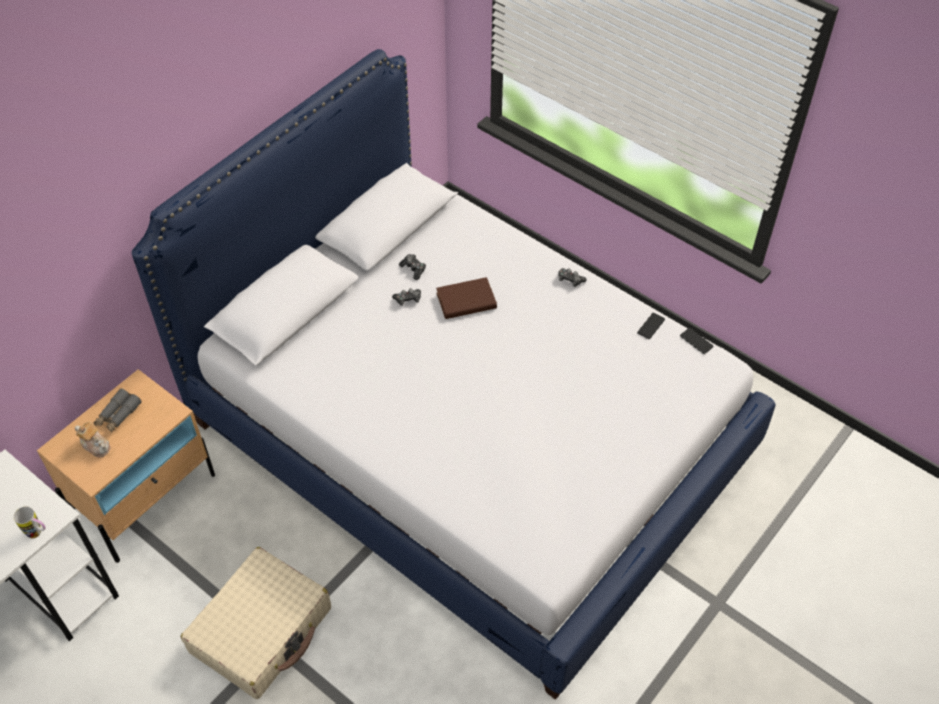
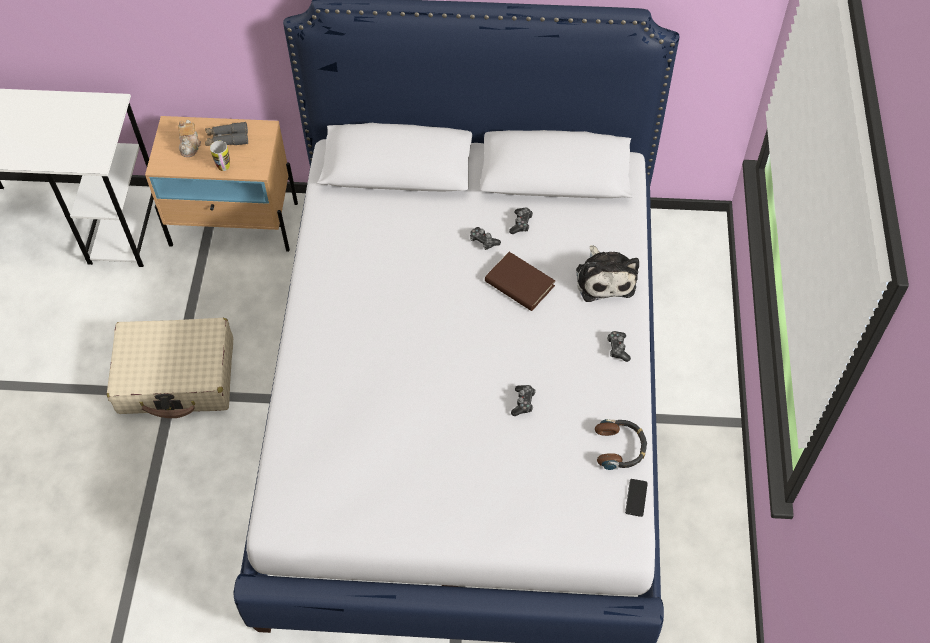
camera: 55 degrees right, 5 degrees up
(38, 533) = (73, 163): mug -> mug (224, 169)
(505, 252) = (604, 278): none -> plush toy
(570, 358) = (523, 402): none -> game controller
(651, 326) = (620, 447): phone -> headphones

